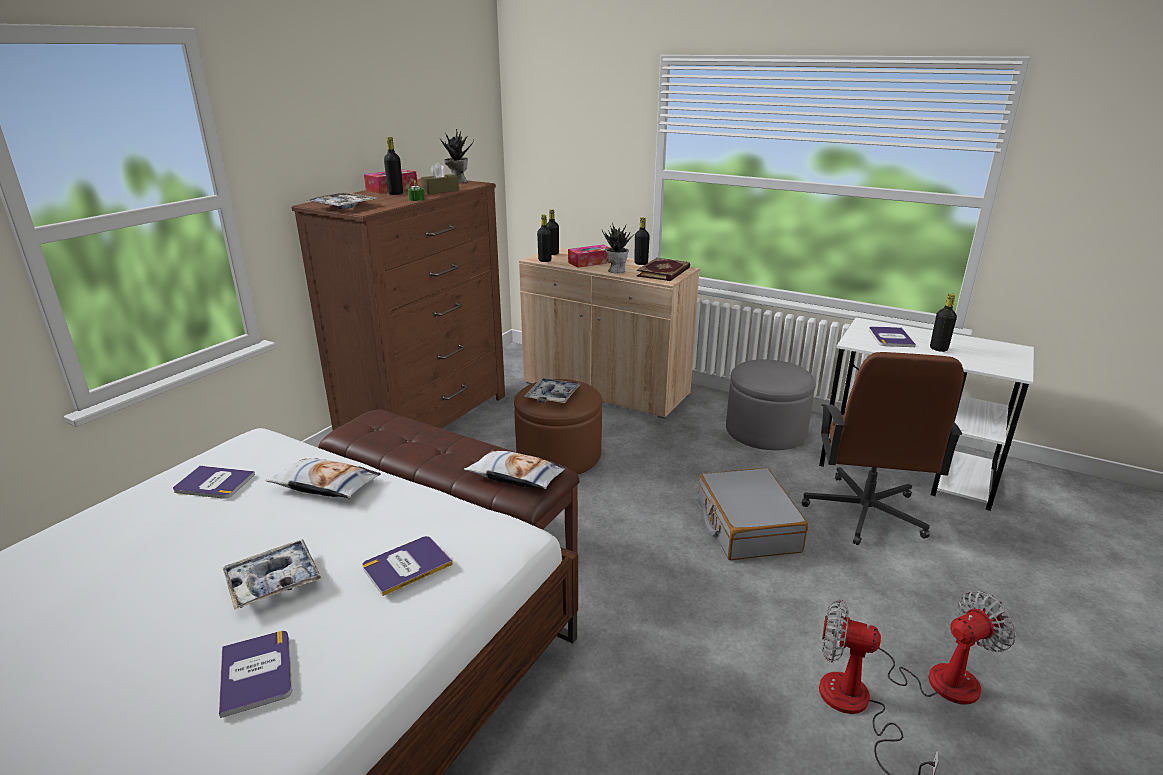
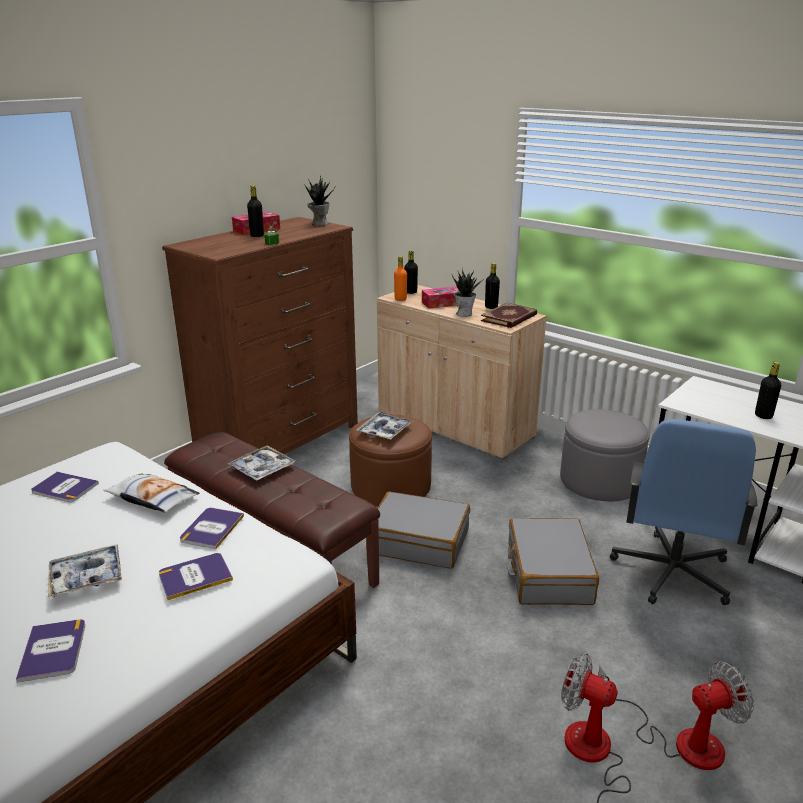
camera: 10 degrees right, 0 degrees up
(343, 206) = (204, 248): tray -> tray (262, 468)
(440, 191) = (298, 234): brown tissue box -> none
(516, 476) = (320, 506): pillow -> none
(544, 260) = (400, 299): black bottle -> orange bottle
(605, 508) = (419, 541): none -> grey suitcase
(864, 512) = (671, 572): brown office chair -> blue office chair
(890, 337) = (718, 400): book -> book (212, 528)

